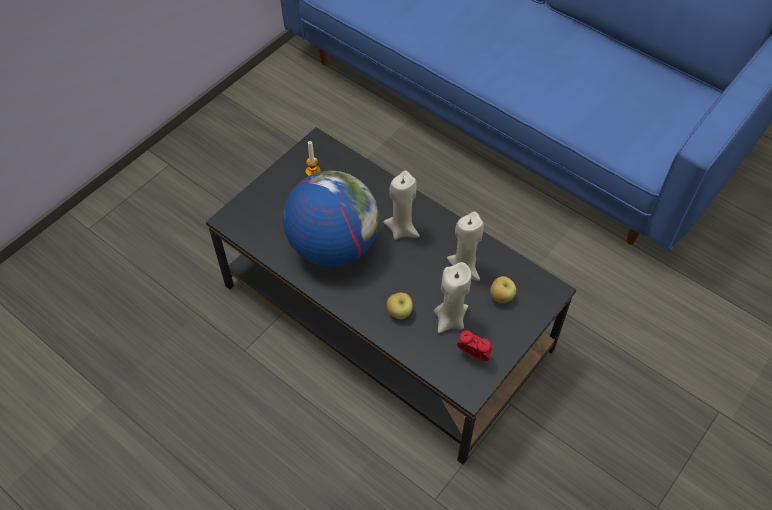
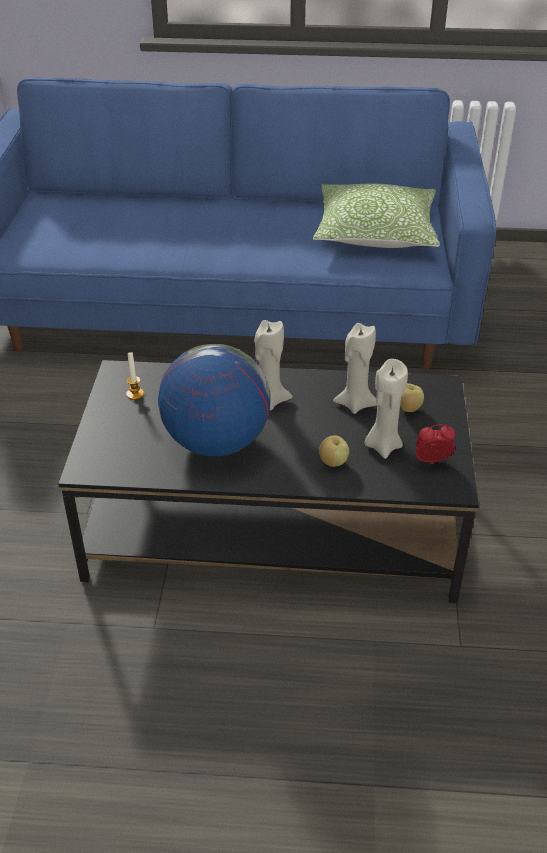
camera: 35 degrees left, 15 degrees down
(638, 102) = (375, 233): none -> pillow

